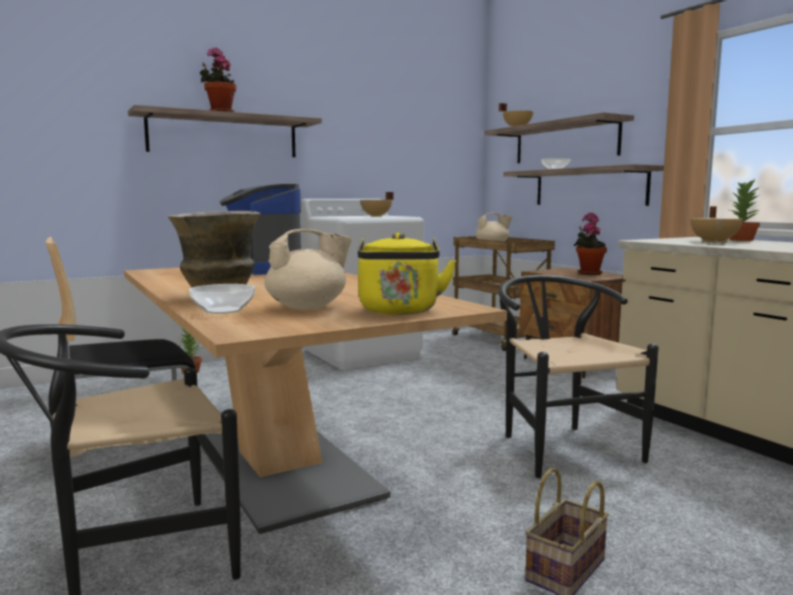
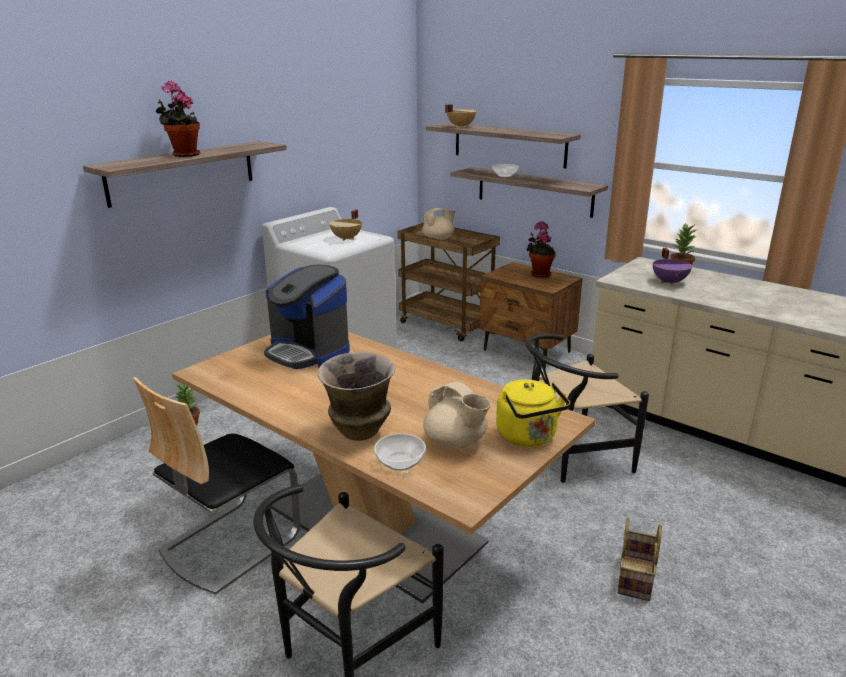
camera: 20 degrees left, 15 degrees up
(308, 307) = (456, 442): beige teapot -> beige teapot turned 90 degrees clockwise
(560, 445) = (570, 458): black chair -> black chair turned 75 degrees counterclockwise
(715, 242) = (670, 282): beige cooking pot -> purple cooking pot

